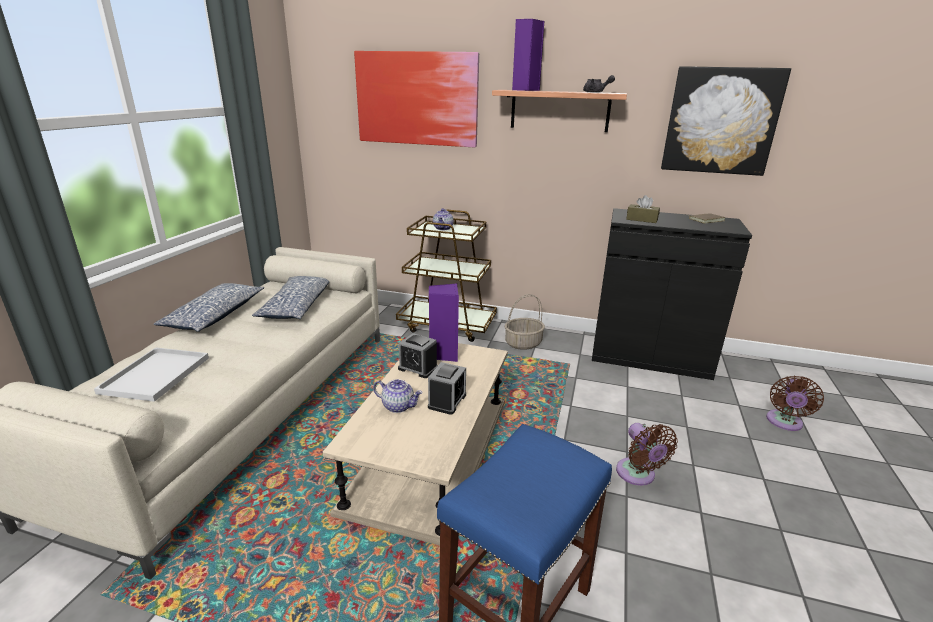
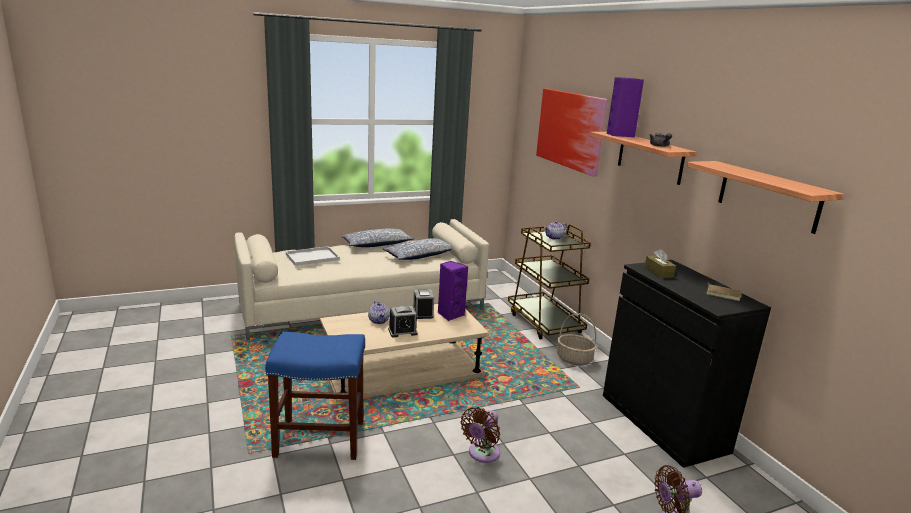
camera: 50 degrees right, 5 degrees down
(721, 121) = (768, 196): picture -> shelf

